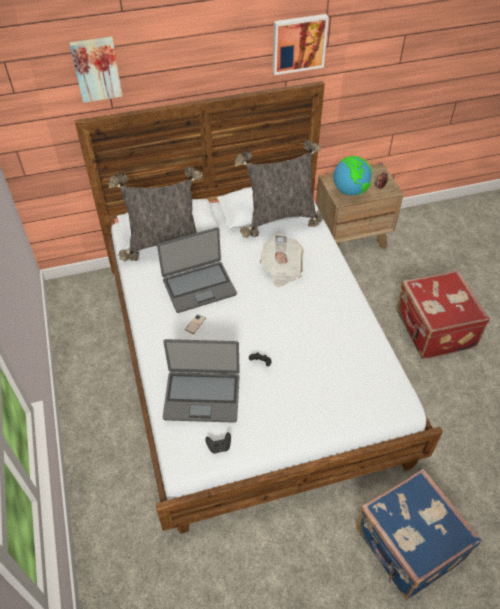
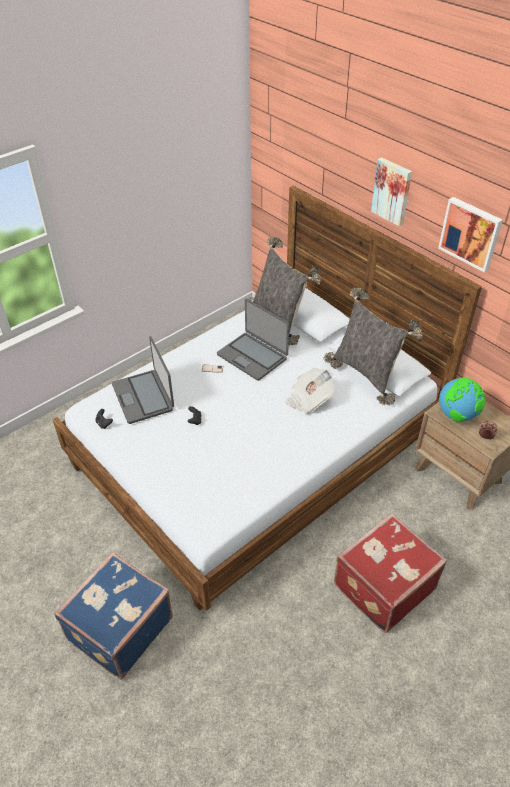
camera: 65 degrees right, 5 degrees down
(96, 68) = (318, 154): picture -> picture (392, 191)

